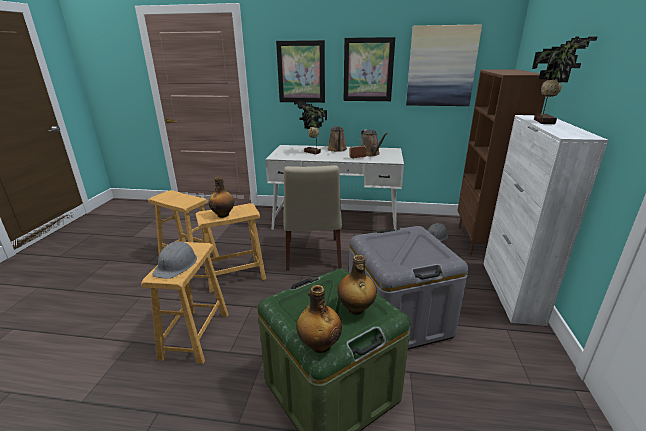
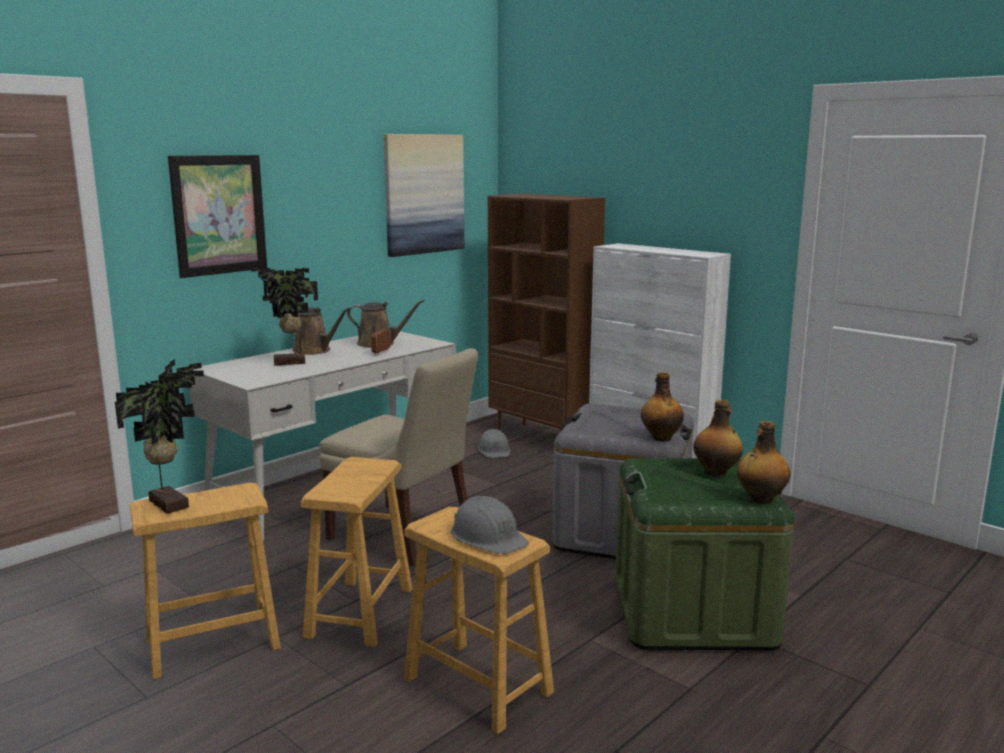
camera: 55 degrees left, 10 degrees down
(223, 215) = (358, 482): bottle -> bottle (661, 438)
(368, 70) = (330, 204): picture -> none
(545, 122) = (643, 248): potted plant -> potted plant (171, 503)

